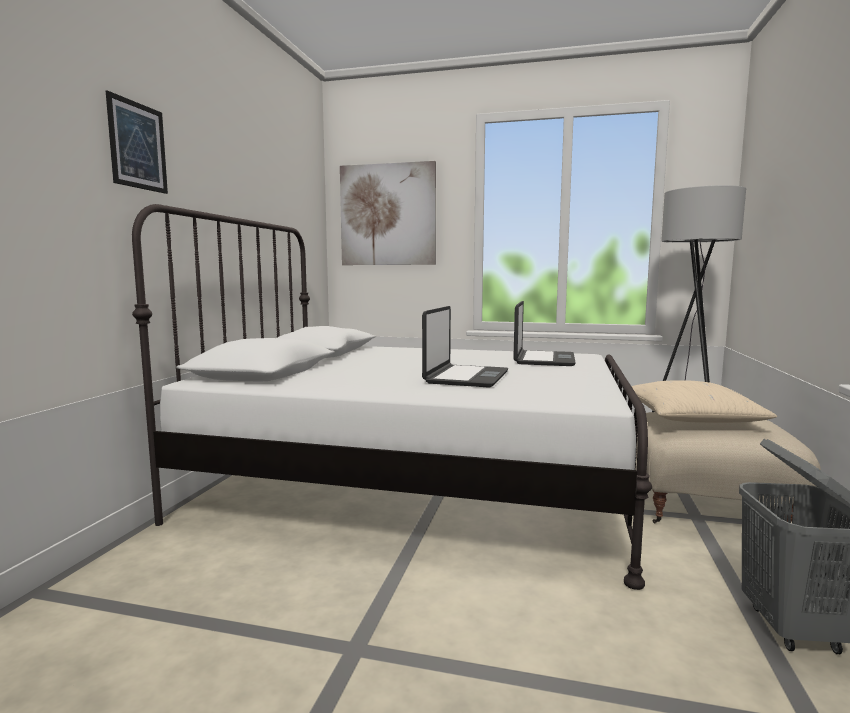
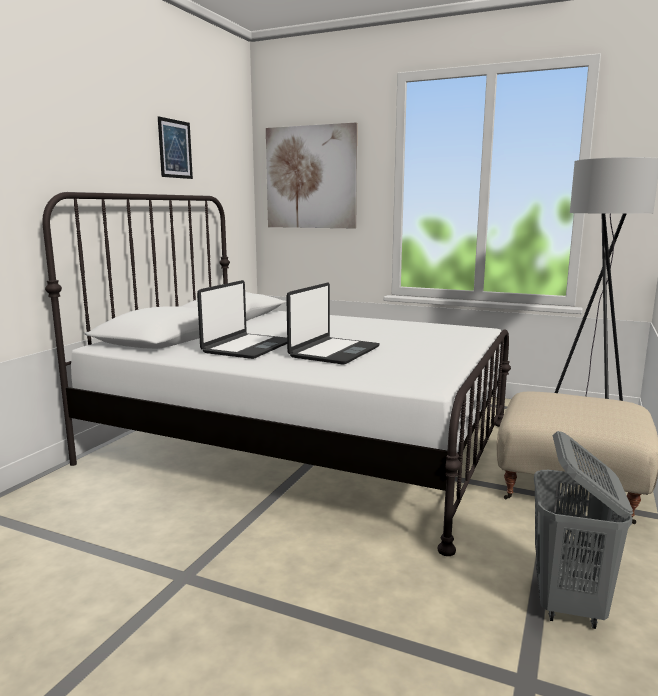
camera: 10 degrees right, 5 degrees up
(138, 146) = (48, 140): picture -> picture (175, 149)
(543, 359) = (431, 333): laptop -> laptop (247, 347)
(691, 419) = (556, 402): beige pillow -> none

